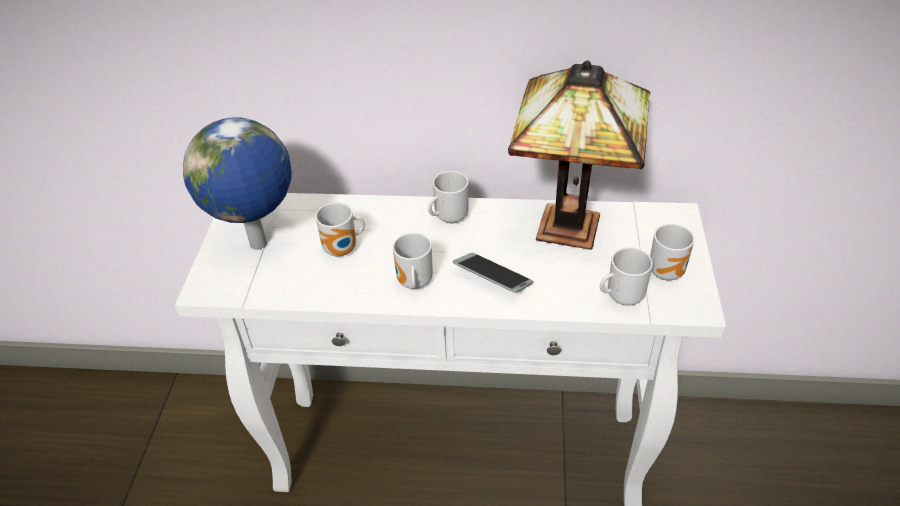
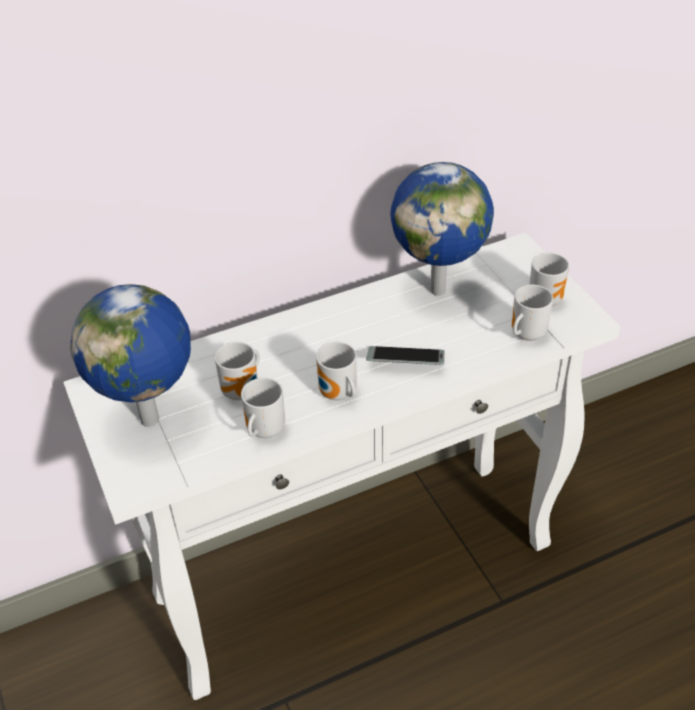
camera: 30 degrees left, 0 degrees up
(448, 217) = (320, 323): mug -> mug (263, 431)
(573, 226) = (439, 289): table lamp -> globe

